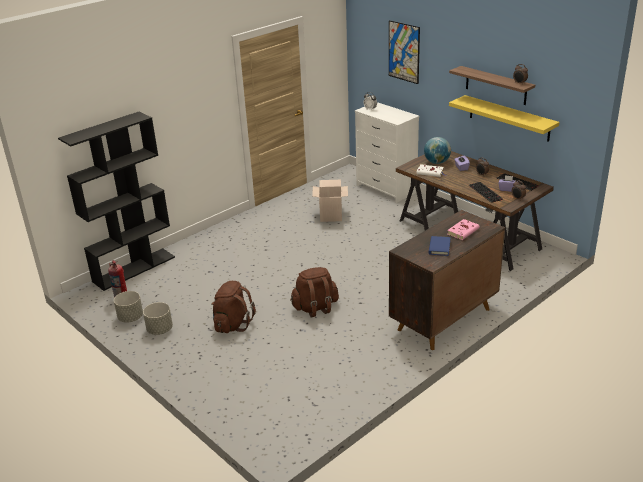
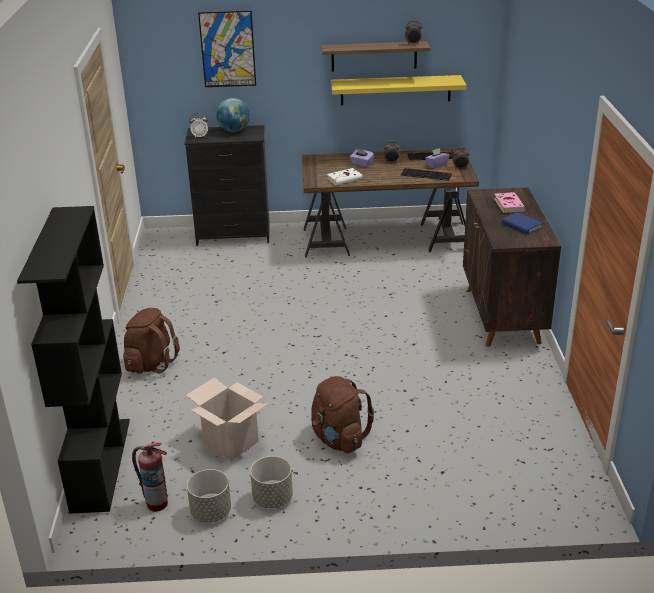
camera: 50 degrees left, 0 degrees up
(315, 308) = (385, 373): brown backpack -> brown backpack (150, 363)
(331, 215) = (227, 285): cardboard box -> cardboard box (231, 442)
(386, 189) = (233, 235): white dresser -> black dresser
(437, 162) = (331, 168): globe -> globe (234, 130)

